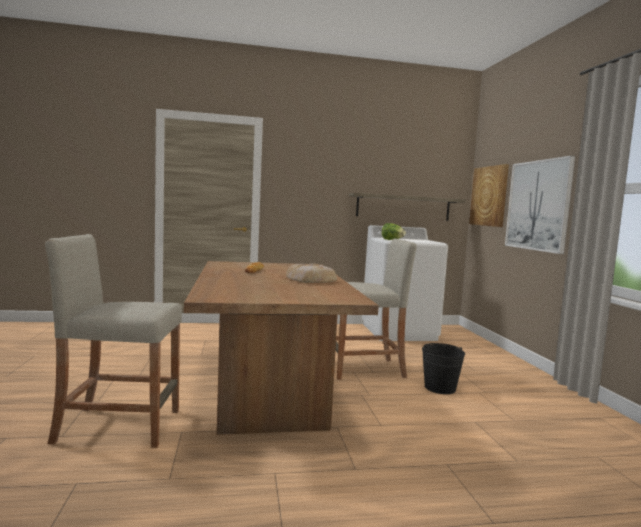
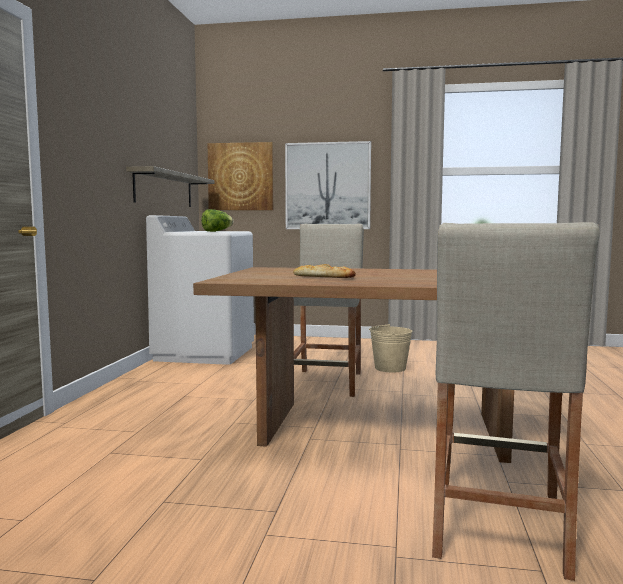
camera: 70 degrees left, 0 degrees up
(310, 279) = (398, 272): bread -> none
(440, 388) = (390, 368): black bucket -> beige bucket

